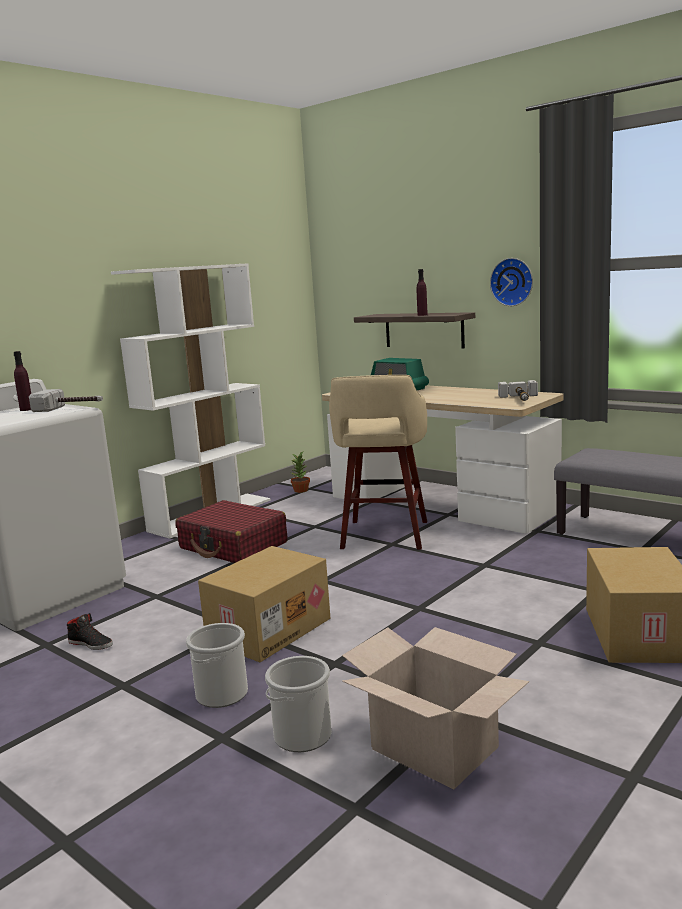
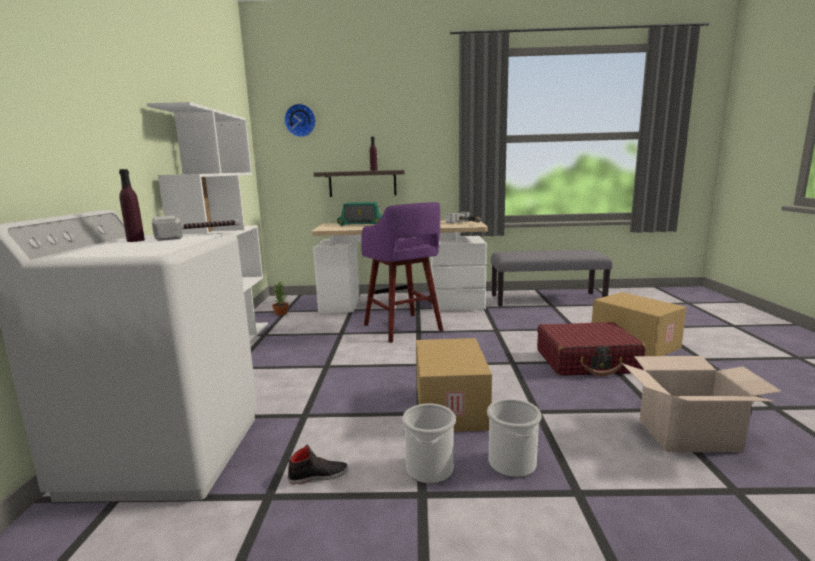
camera: 40 degrees left, 0 degrees up
(233, 546) = (300, 360): red suitcase -> red suitcase (587, 361)
(303, 735) = (617, 463): bucket -> bucket (429, 468)
(384, 536) = (403, 328): beige stool -> purple stool
(513, 282) = (433, 149): wall clock -> wall clock (300, 120)

